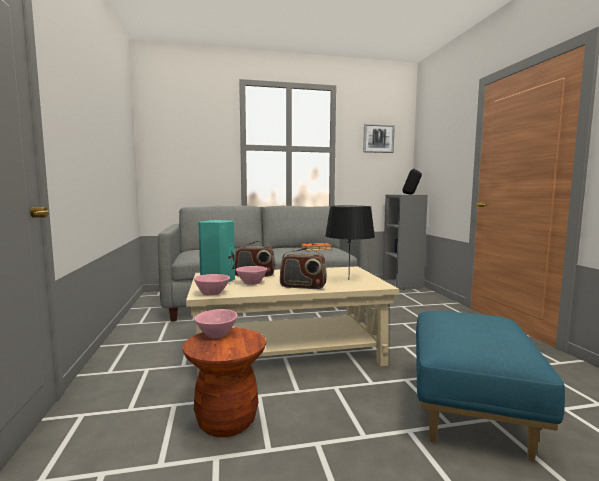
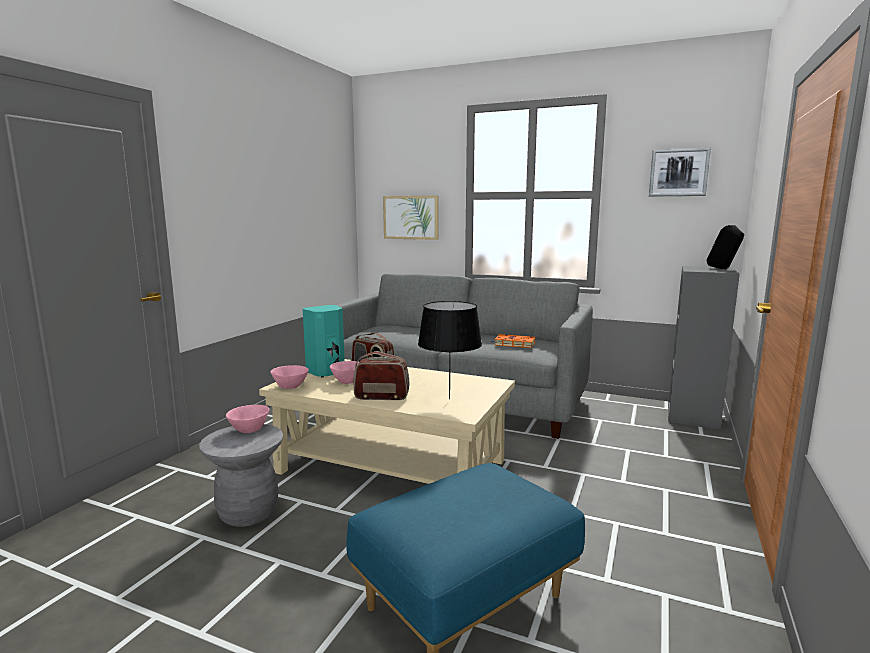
camera: 35 degrees right, 5 degrees up
(192, 163) = (411, 217): none -> picture
(227, 421) = (248, 513): brown stool -> grey stool
(303, 286) = (381, 396): radio -> radio turned 135 degrees clockwise

